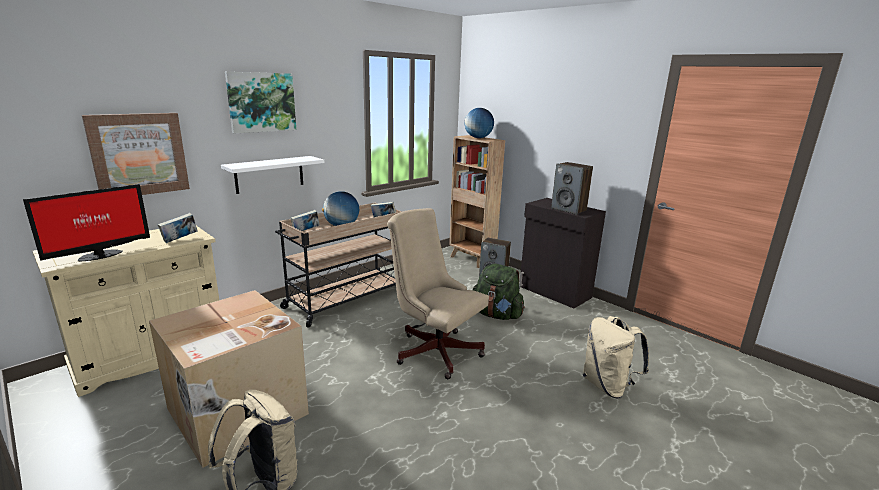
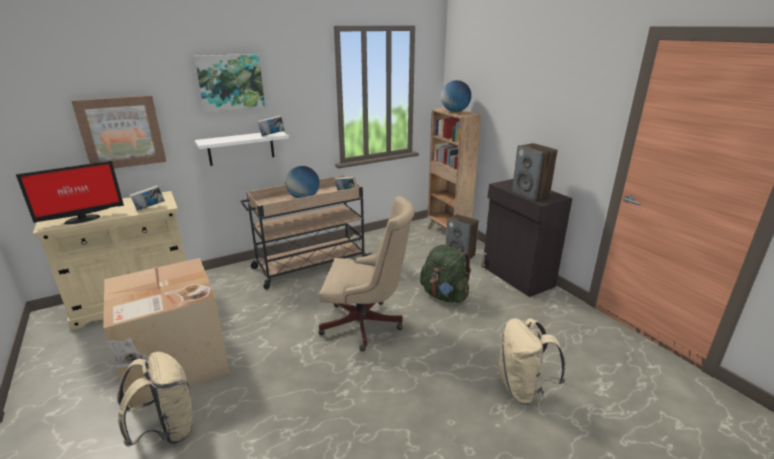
camera: 15 degrees right, 5 degrees up
(306, 231) = (269, 202): book -> book (272, 135)
(434, 350) = (366, 325): beige office chair -> beige office chair turned 135 degrees clockwise

